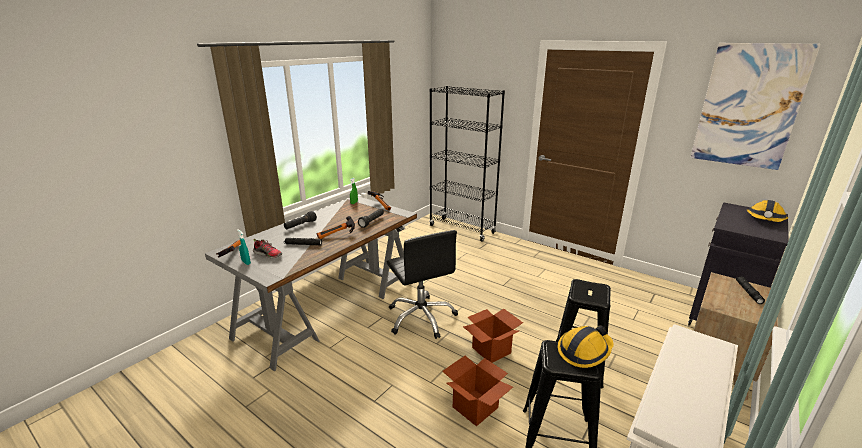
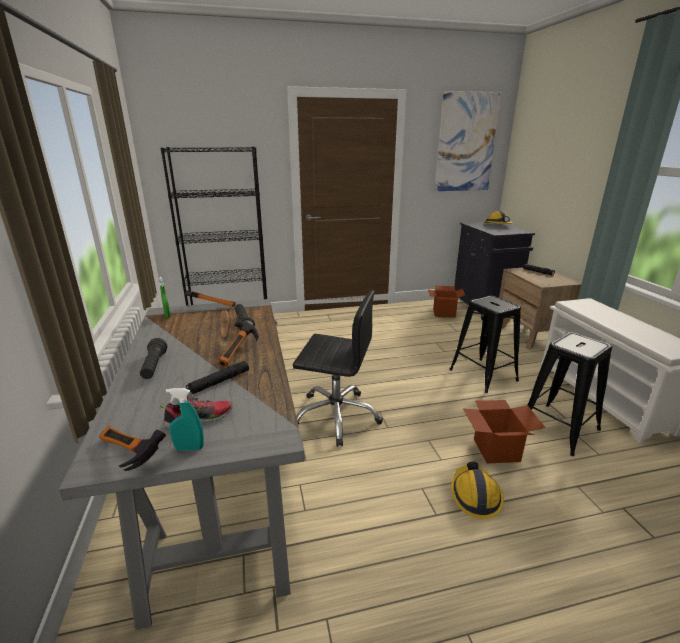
camera: 50 degrees left, 0 degrees up
(491, 350) = (430, 403): cardboard box -> cardboard box (444, 313)
(584, 351) = (576, 336): hard hat -> hard hat (474, 495)

